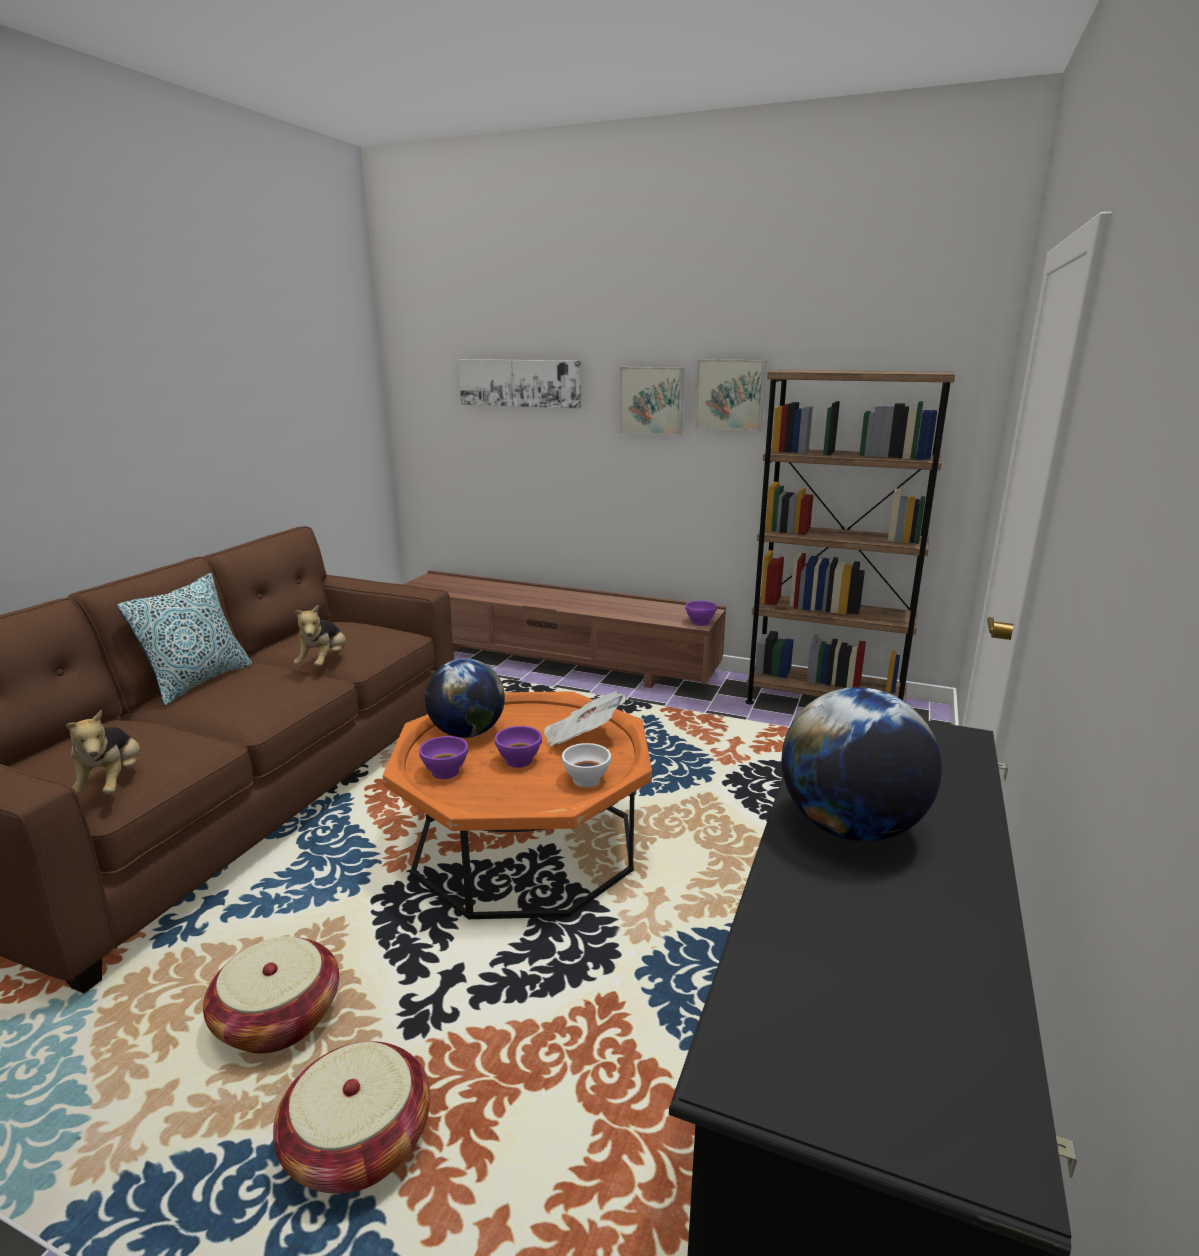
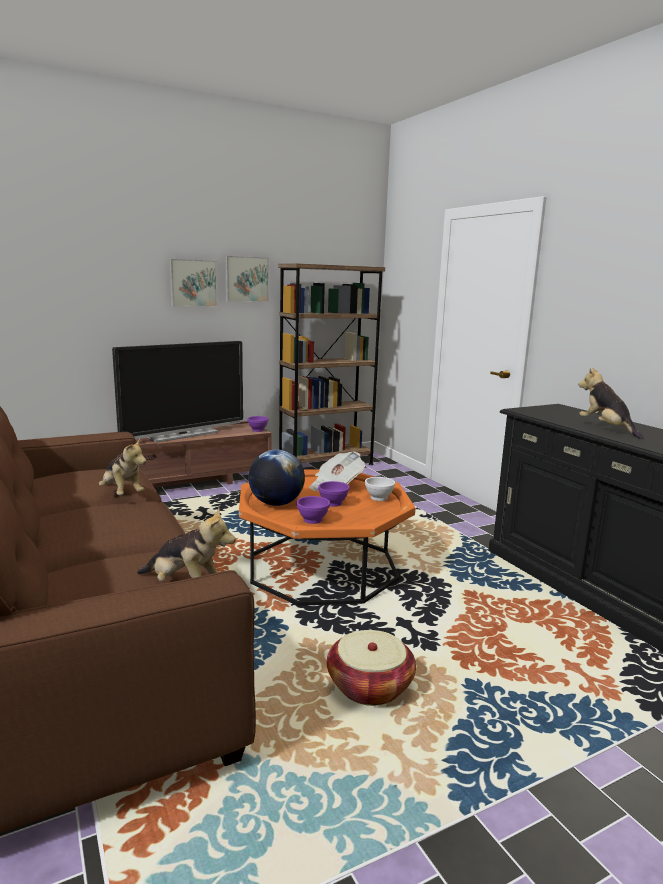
camera: 50 degrees left, 5 degrees down
(199, 681) = (49, 532): pillow -> none
(358, 1143) = (491, 687): basket -> none
(520, 383) = (79, 269): picture -> none
(604, 606) = (183, 435): none -> television
(851, 827) = (606, 429): globe -> plush toy

